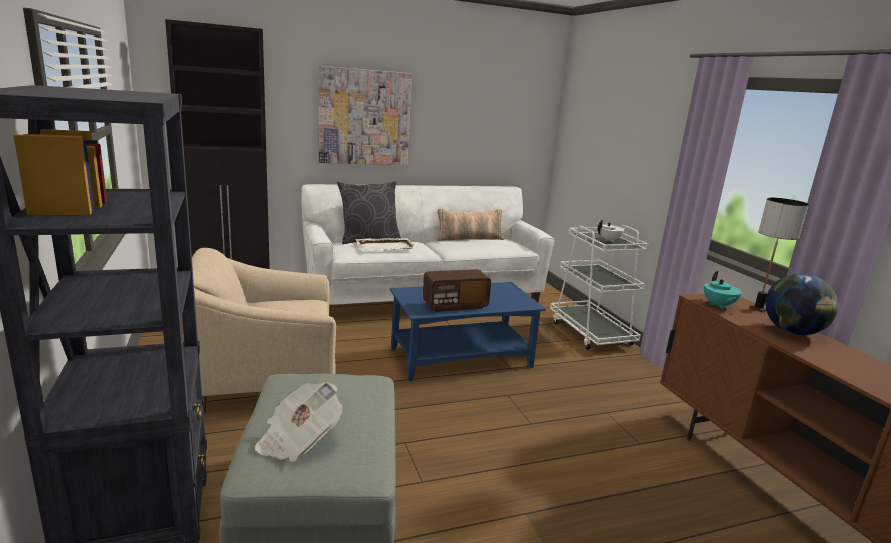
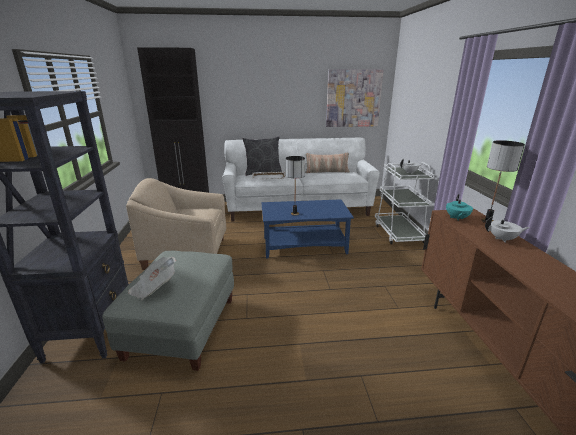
camera: 15 degrees right, 5 degrees up
(364, 117) = (260, 97): picture -> picture (353, 98)
(455, 305) = (295, 213): radio -> table lamp
(793, 332) = (502, 239): globe -> white teapot

